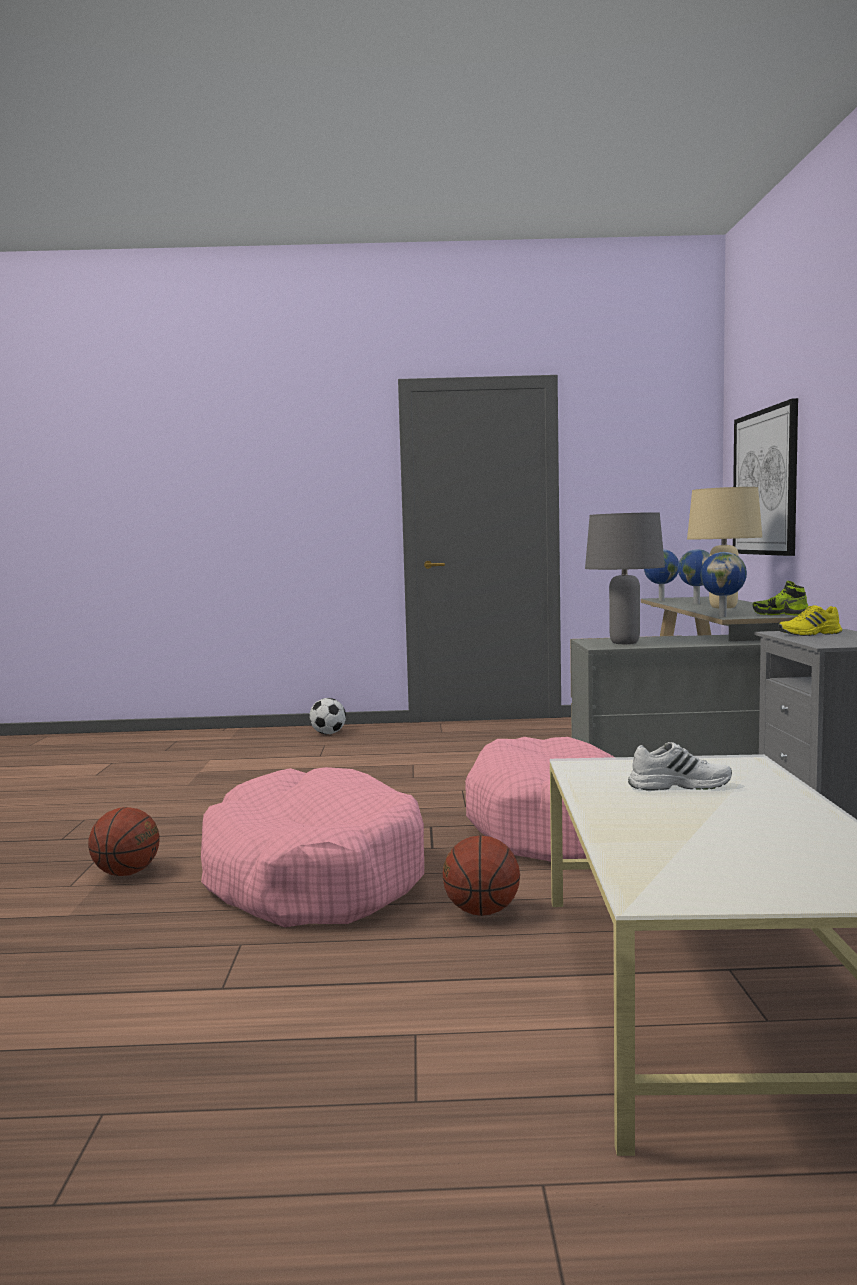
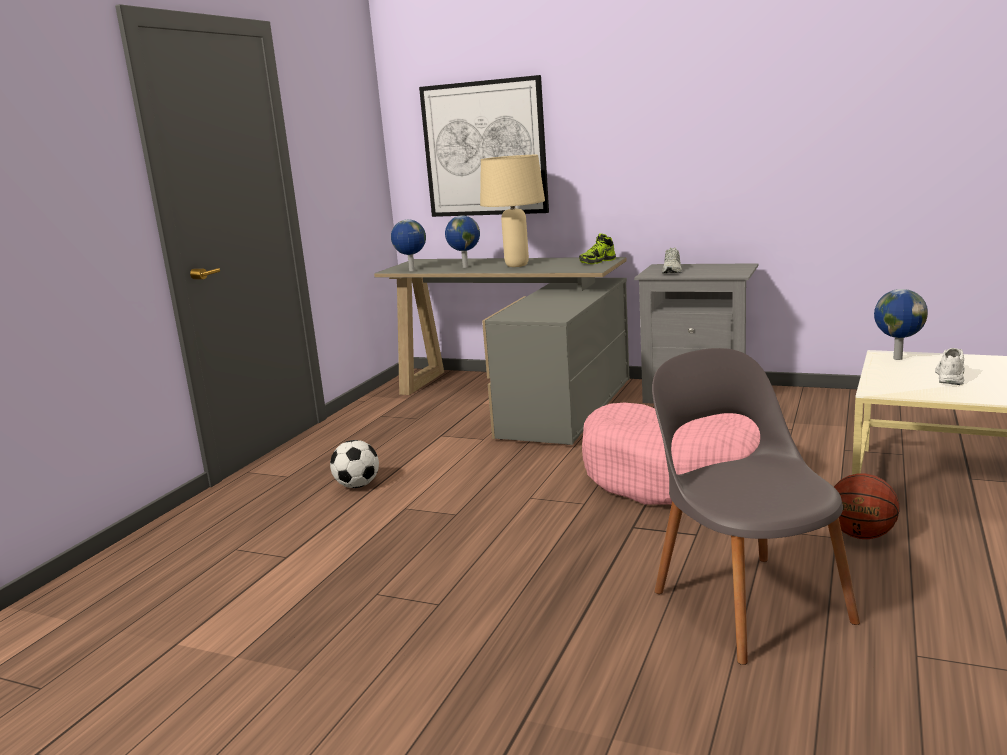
camera: 65 degrees left, 10 degrees up
(126, 873) = (676, 731): basketball -> none
(312, 877) = (747, 602): pink dog bed -> grey chair
(328, 733) = (178, 541): football -> football (357, 486)
(624, 643) = (544, 311): grey table lamp -> none
(723, 616) = (584, 270): globe -> globe (896, 358)
(810, 634) = (672, 271): yellow shoe -> white shoe

